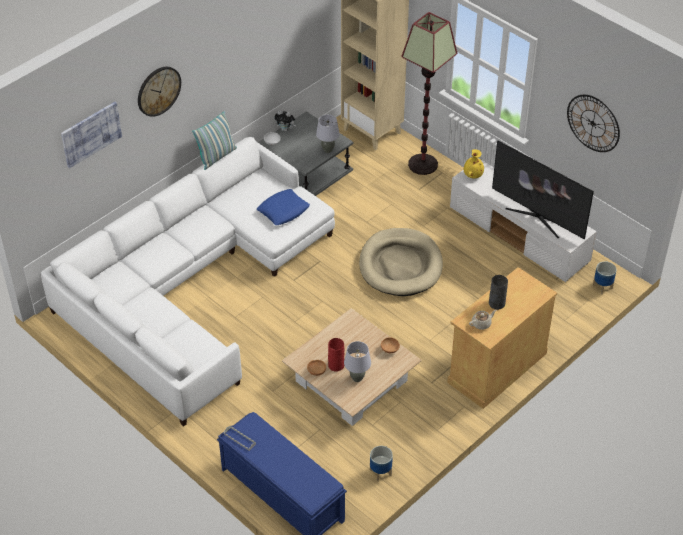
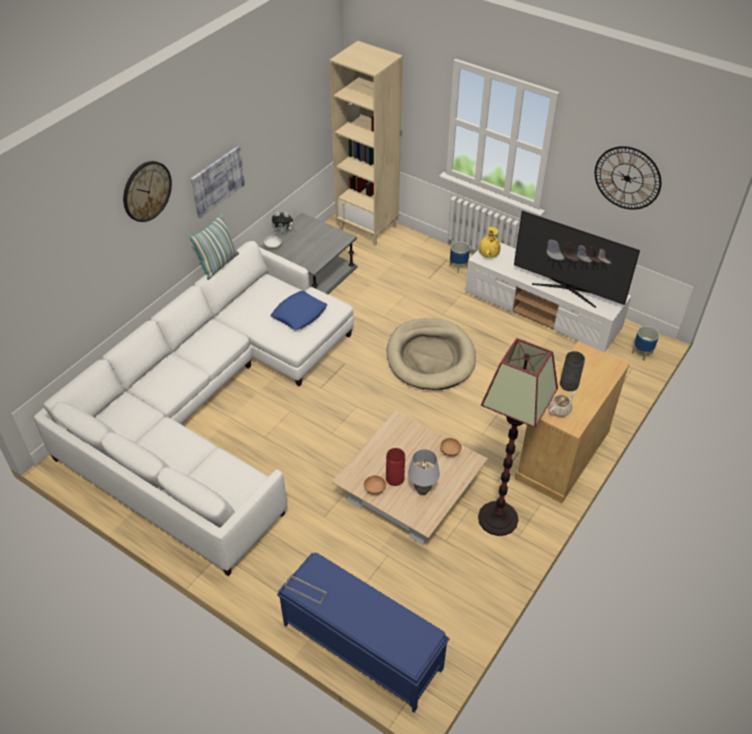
camera: 10 degrees left, 0 degrees up
(91, 134) = (72, 246): picture -> picture (217, 181)
(327, 150) = (332, 247): grey table lamp -> none
(380, 472) = (470, 598): planter -> planter (458, 267)
(423, 164) = (426, 254): floor lamp -> floor lamp (498, 518)

